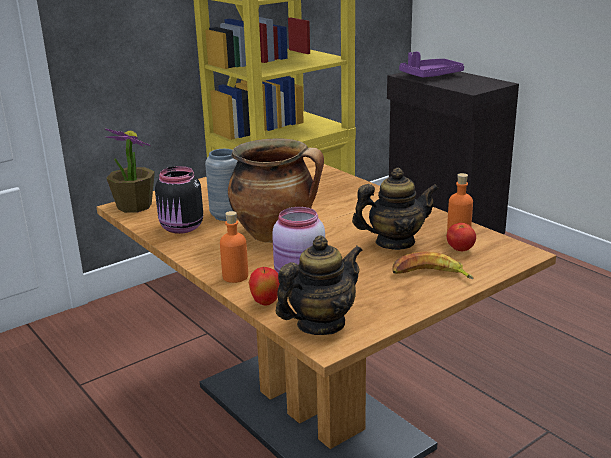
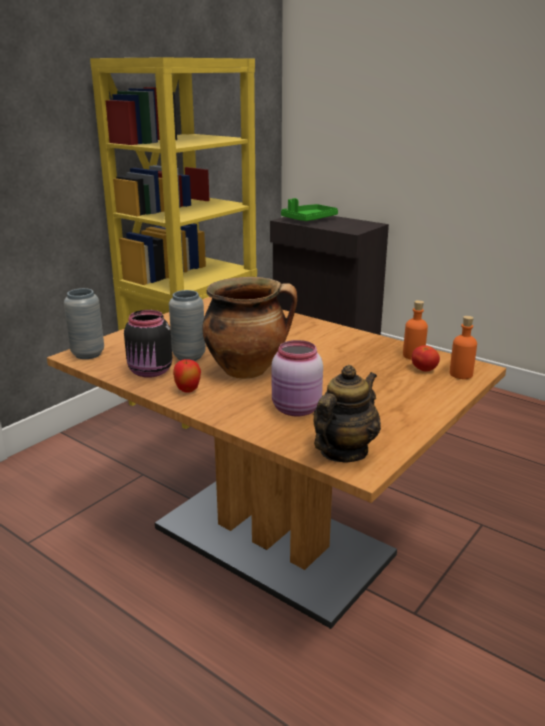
camera: 15 degrees left, 0 degrees up
(134, 206) = (88, 354): potted plant -> grey vase
(235, 276) = (233, 414): orange bottle -> orange bottle (461, 374)
(266, 303) = (278, 437): apple -> apple (188, 391)
(394, 243) = (363, 369): teapot -> none
(430, 75) = (309, 219): purple tray -> green tray
(430, 275) = (413, 395): banana -> none

